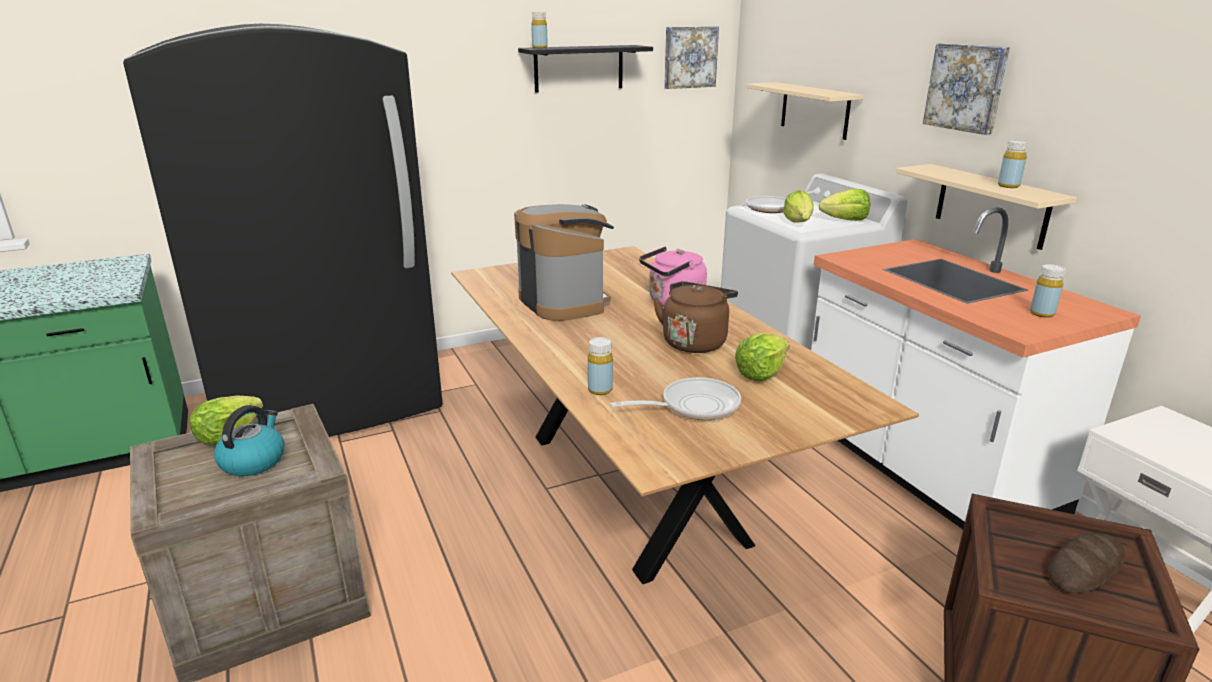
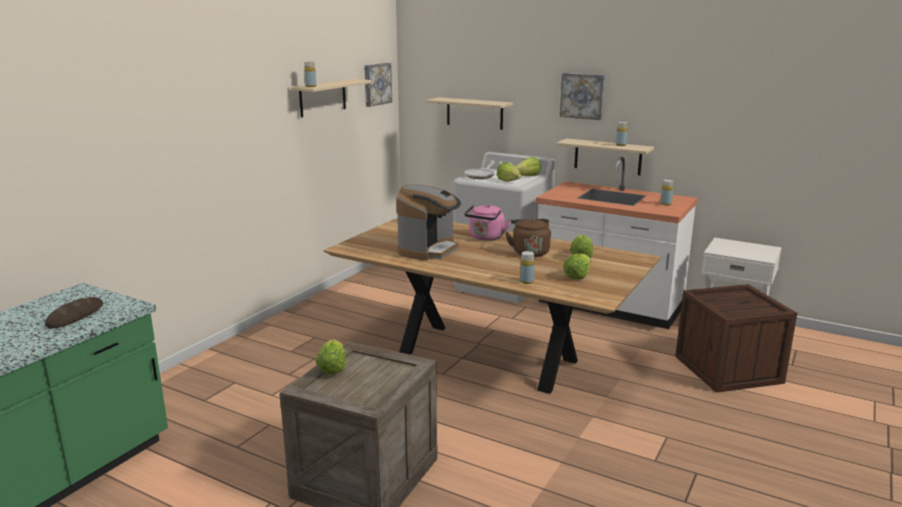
camera: 35 degrees left, 5 degrees down
(253, 461) = (371, 373): kettle -> none
(331, 403) = (224, 377): black fridge -> none
(564, 302) = (428, 250): coffee machine -> coffee machine turned 90 degrees clockwise
(579, 68) = (322, 97): black shelf -> beige shelf
(693, 406) = (577, 276): frying pan -> lettuce
(1085, 568) = (743, 302): bread -> bread (75, 316)

